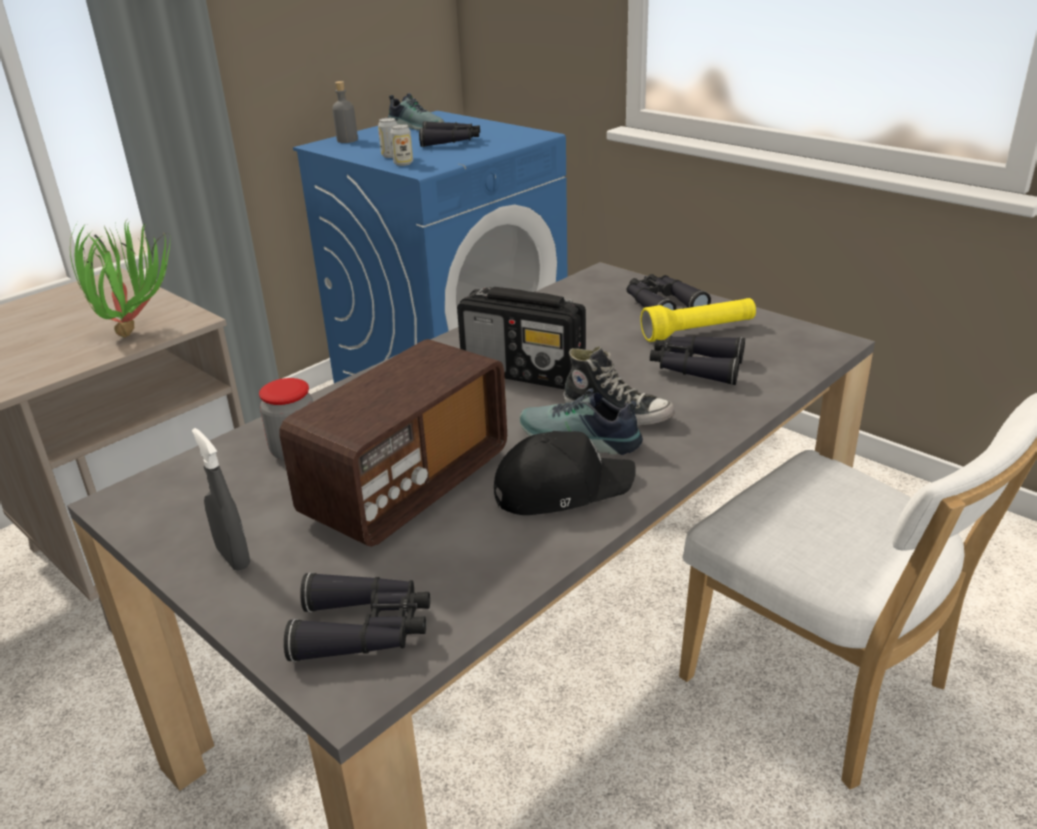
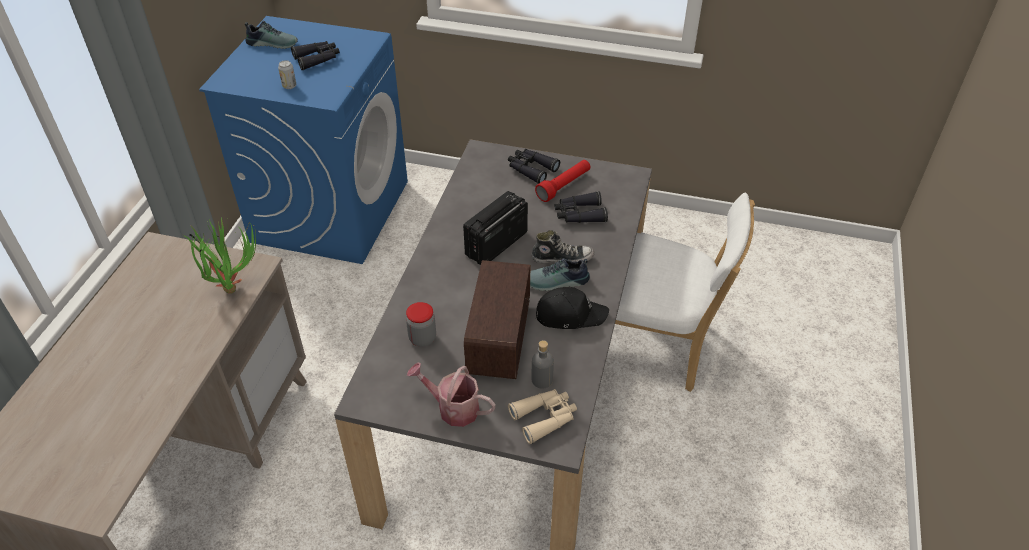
camera: 30 degrees left, 15 degrees up
(233, 557) = (453, 408): grey spray bottle -> watering can
(347, 140) = (235, 71): grey bottle -> grey bottle (542, 380)
(364, 629) = (544, 418): black binoculars -> beige binoculars
(403, 163) = (308, 94): can -> none
(524, 372) = (495, 244): radio -> radio turned 135 degrees clockwise
(561, 488) = (570, 314): black cap -> black cap turned 45 degrees clockwise
(698, 332) = (564, 186): yellow flashlight -> red flashlight

